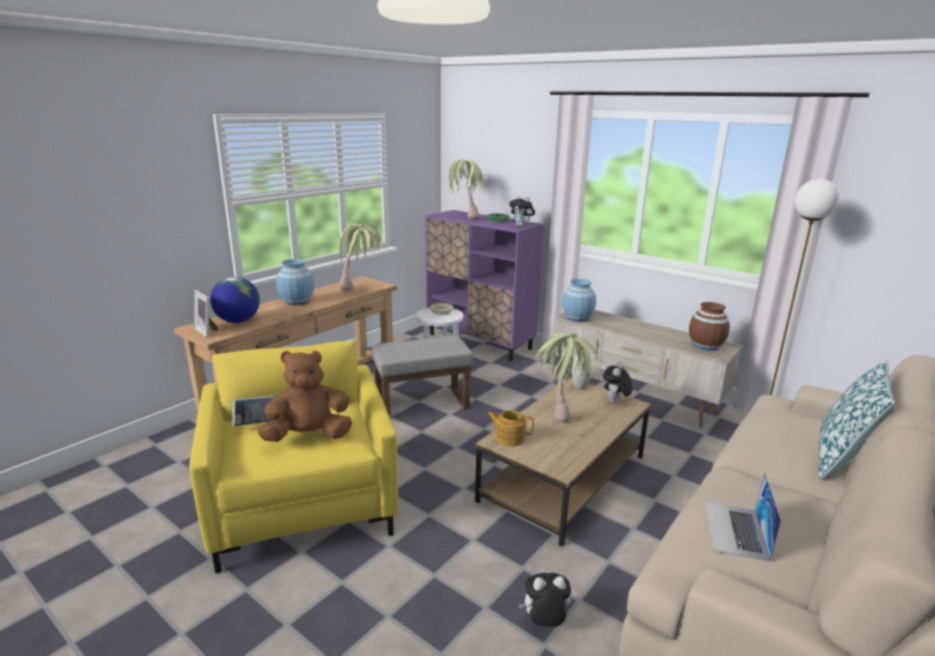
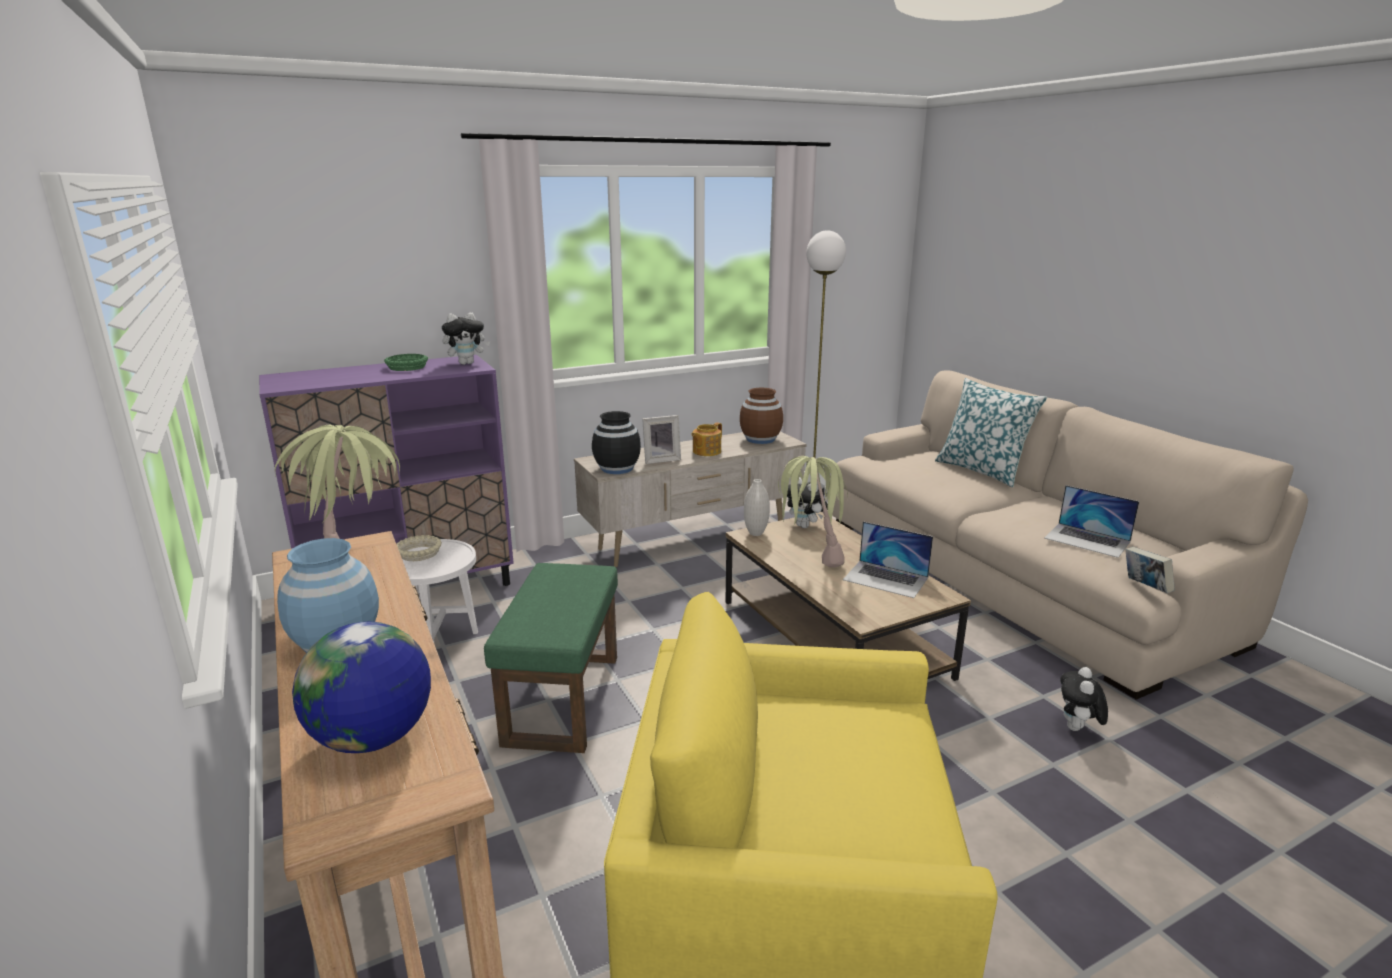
camera: 65 degrees left, 0 degrees up
(207, 331) = (392, 794): picture frame -> picture frame (661, 459)
(256, 424) = (786, 815): book -> book (1145, 587)
(308, 436) = (857, 753): brown plush toy -> none
(423, 404) = (562, 697): grey ottoman -> green ottoman
(464, 217) = (338, 377): potted plant -> none
(509, 438) = (859, 608): teapot -> teapot (706, 451)
(564, 443) = (886, 578): none -> laptop
(577, 318) = (617, 468): blue vase -> black vase

